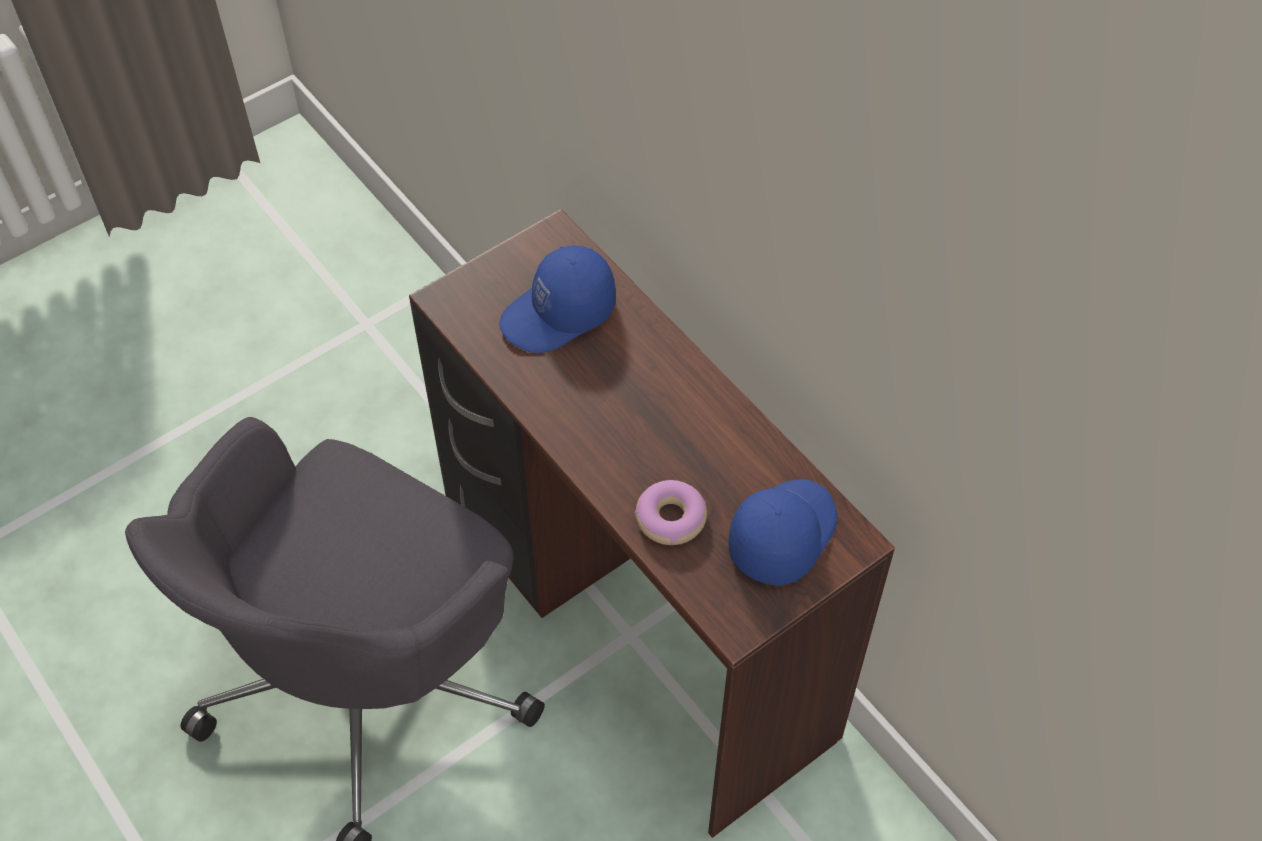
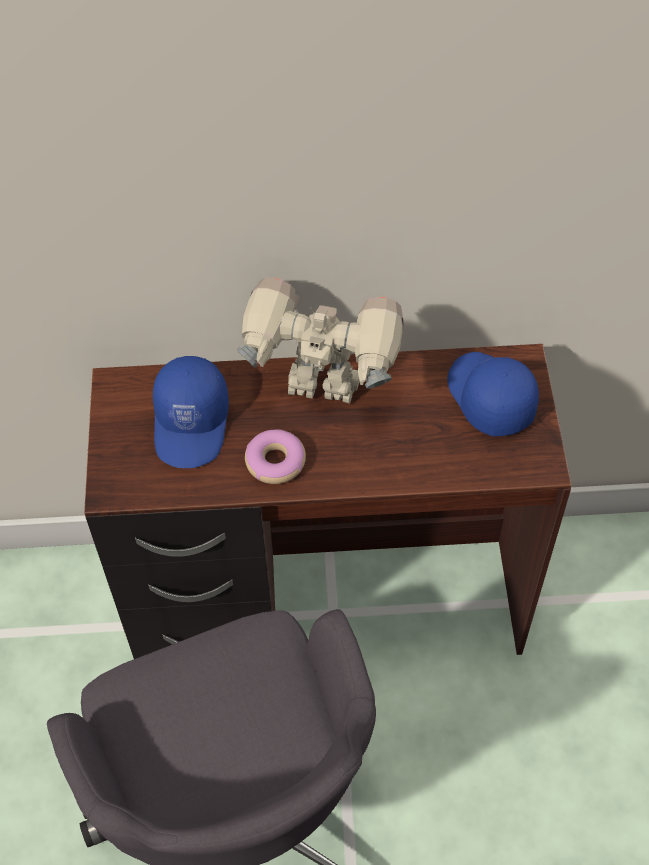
camera: 55 degrees left, 0 degrees up
(671, 518) = (428, 454): donut -> donut (275, 461)
(675, 391) = (322, 391): none -> toy robot

